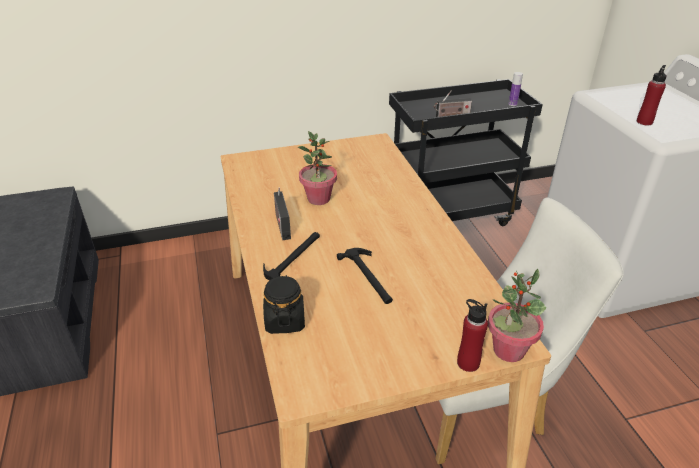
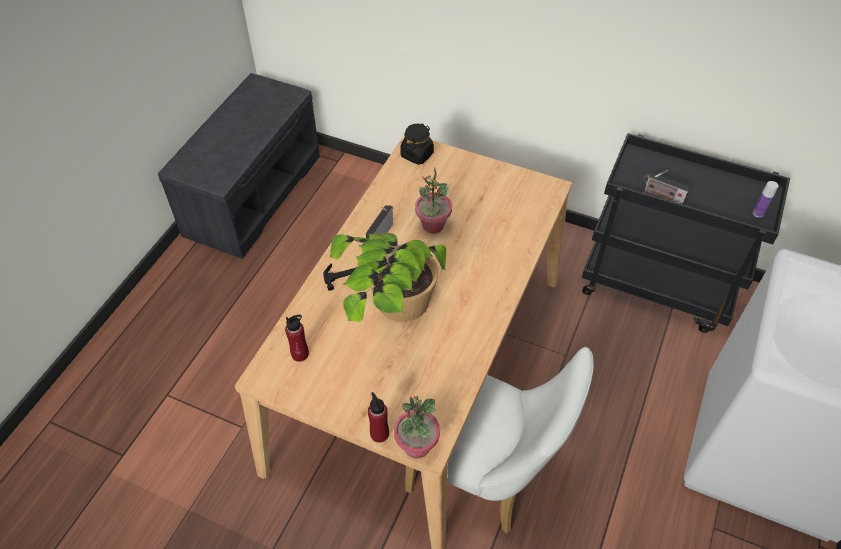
camera: 40 degrees right, 15 degrees up
(285, 320) = (303, 319): black jar -> black jar (417, 154)
(369, 277) = (391, 322): hammer -> potted plant
(644, 122) = (793, 331): red bottle -> red bottle (300, 354)

